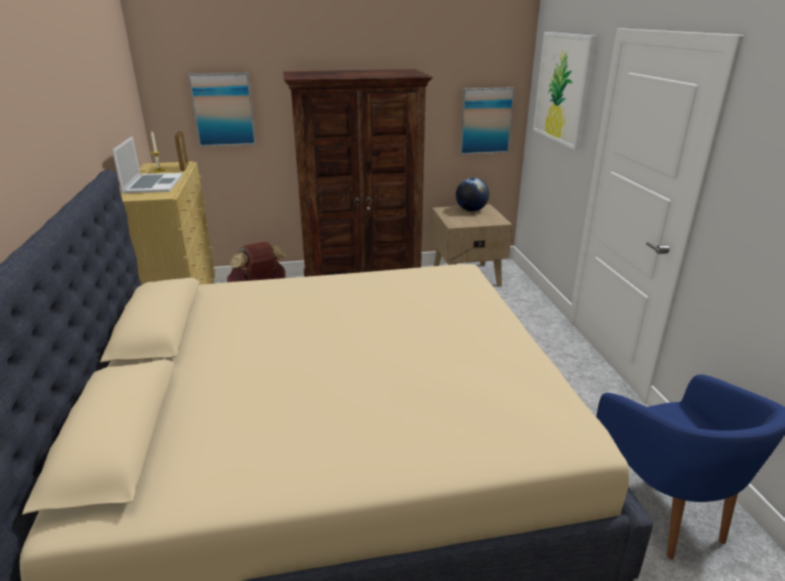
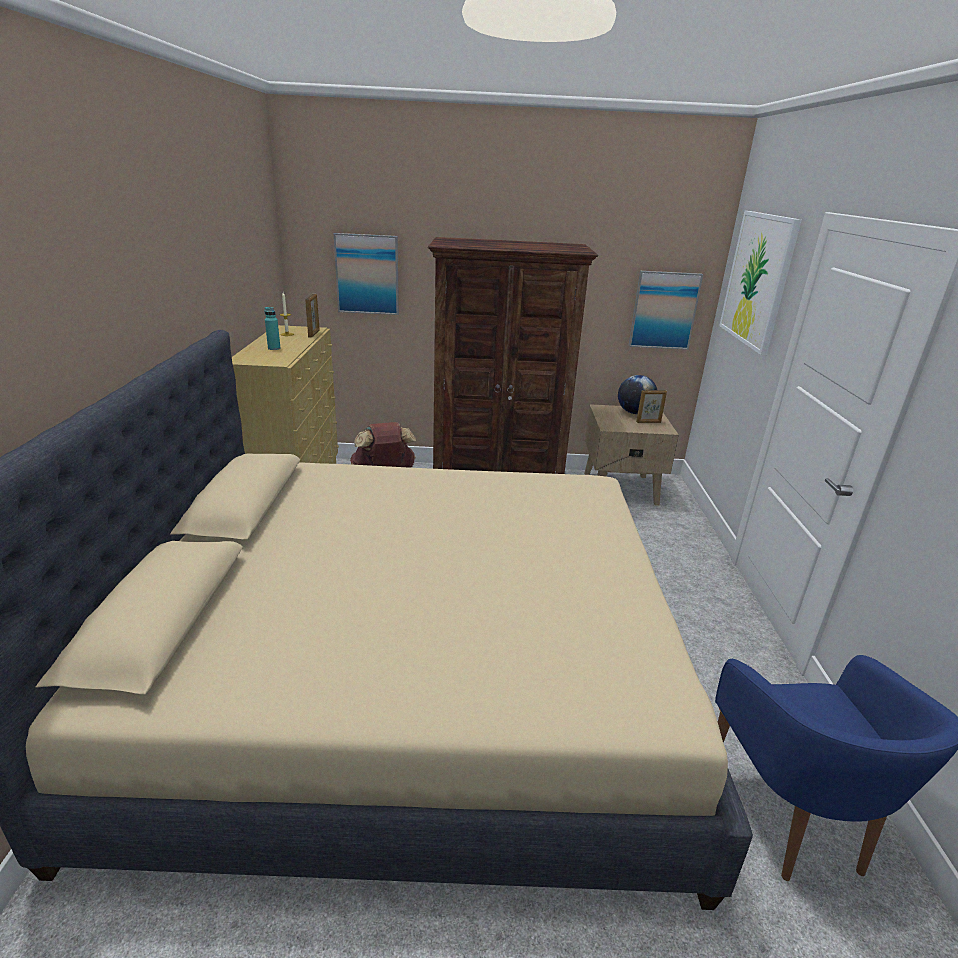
camera: 10 degrees right, 0 degrees up
(152, 184) = (274, 348): laptop -> turquoise bottle
(485, 217) = (648, 422): none -> picture frame

